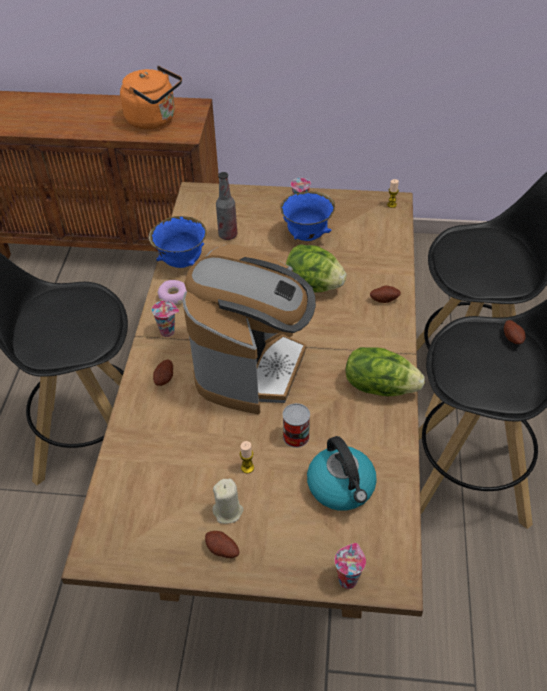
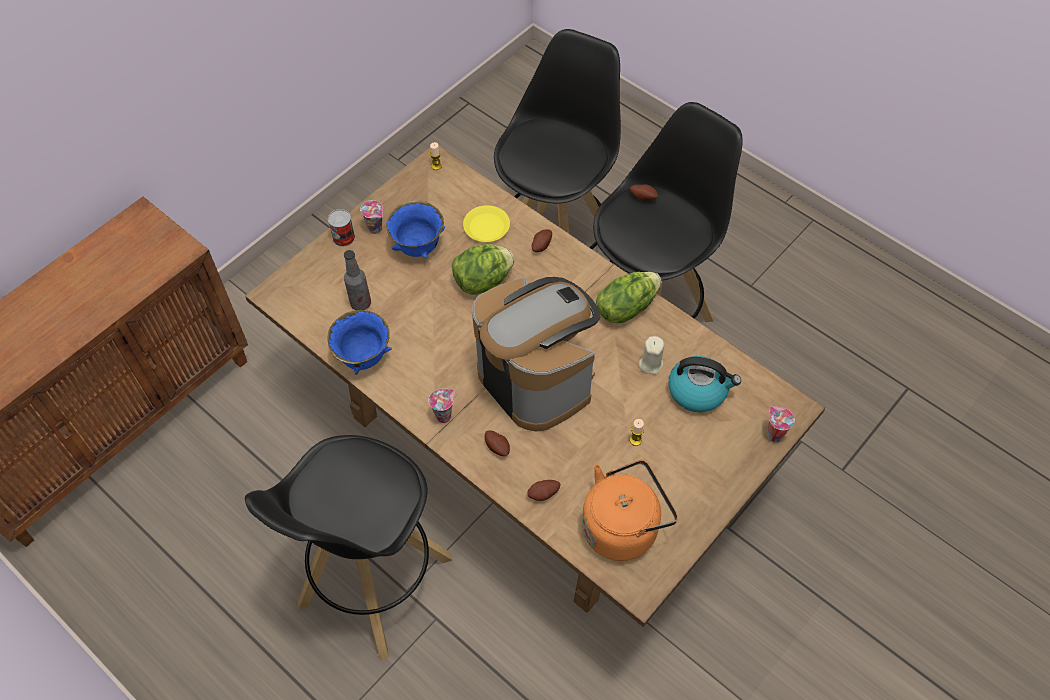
camera: 55 degrees left, 10 degrees up
(154, 120) = (126, 262): orange kettle -> orange kettle (623, 526)
(174, 297) = (404, 388): donut -> none
(222, 550) = (697, 499): potato -> potato (544, 494)
(228, 511) = (666, 476): beige candle -> beige candle (650, 364)
(296, 436) = (631, 391): can -> can (343, 237)
(366, 260) = (486, 227): none -> yellow plate

